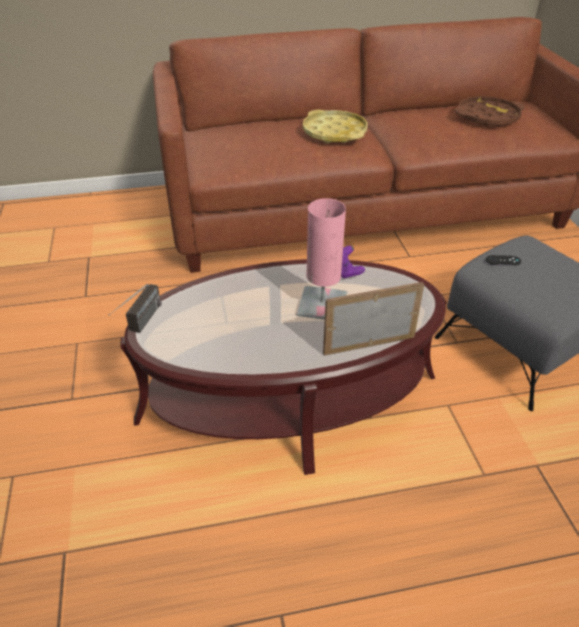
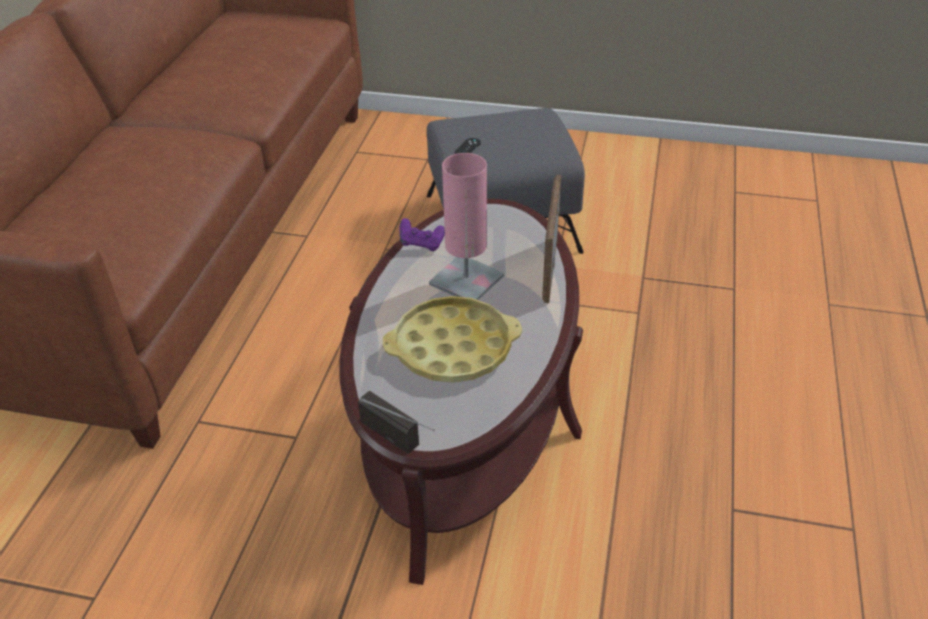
camera: 65 degrees left, 0 degrees up
(334, 132) = (158, 148): yellow tray -> yellow tray (452, 347)
(487, 117) = (244, 42): brown tray -> none

